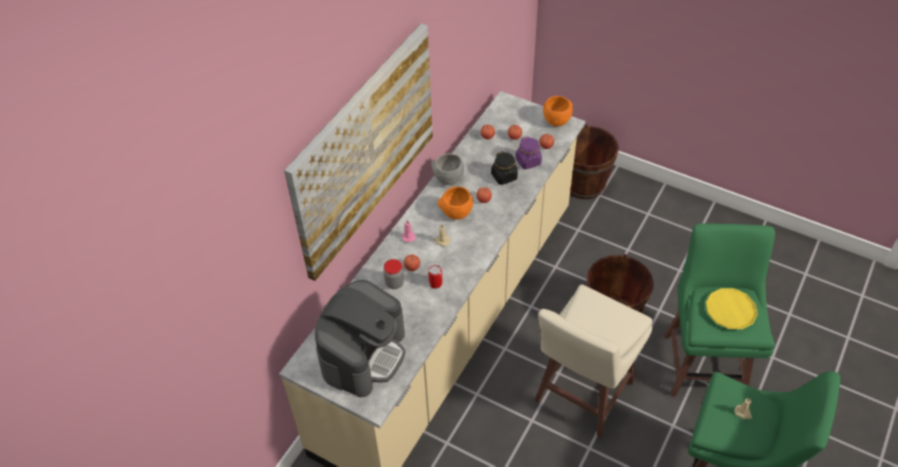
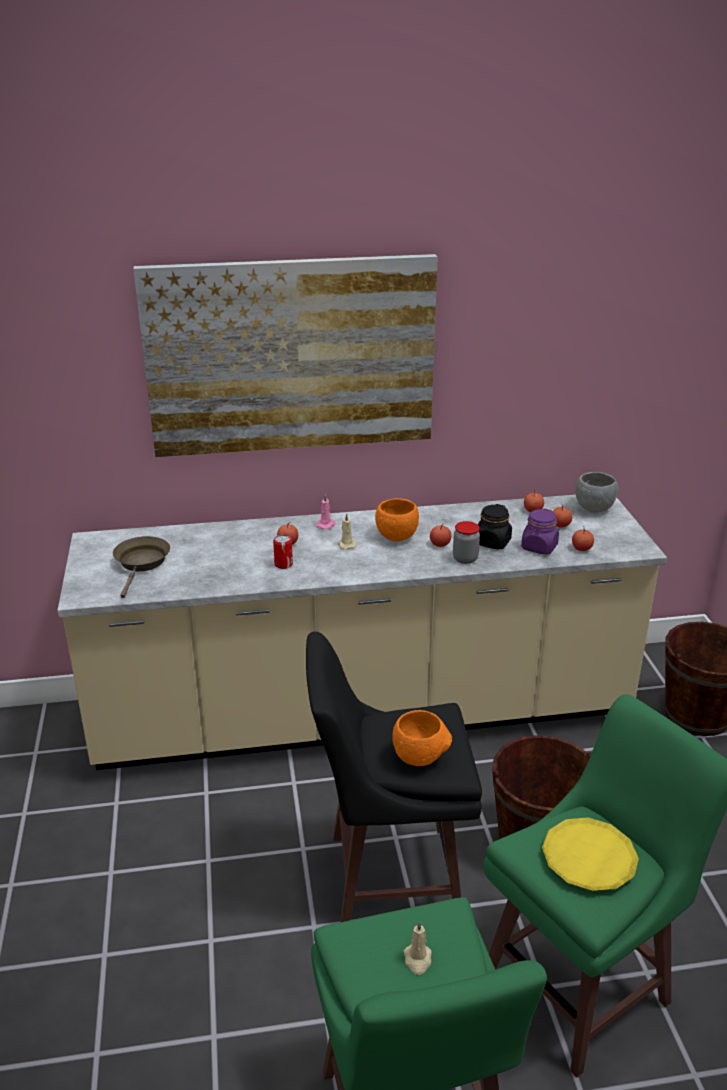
camera: 50 degrees right, 20 degrees down
(363, 354) = (142, 563): coffee machine -> brown frying pan
(394, 283) = (254, 542): jar -> jar (465, 559)
(448, 179) = (436, 514): grey bowl -> grey bowl (593, 509)
(557, 121) = (631, 540): orange bowl -> orange bowl (419, 759)
(582, 393) = (389, 875): beige stool -> black stool

